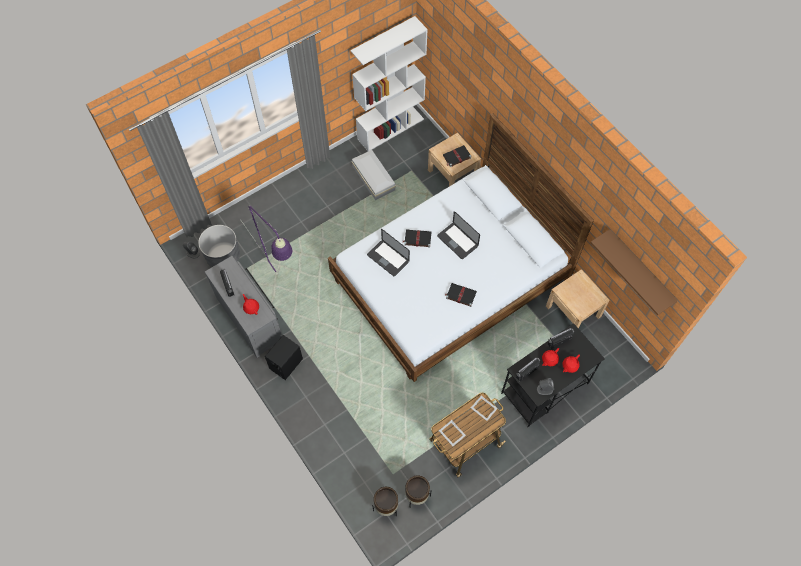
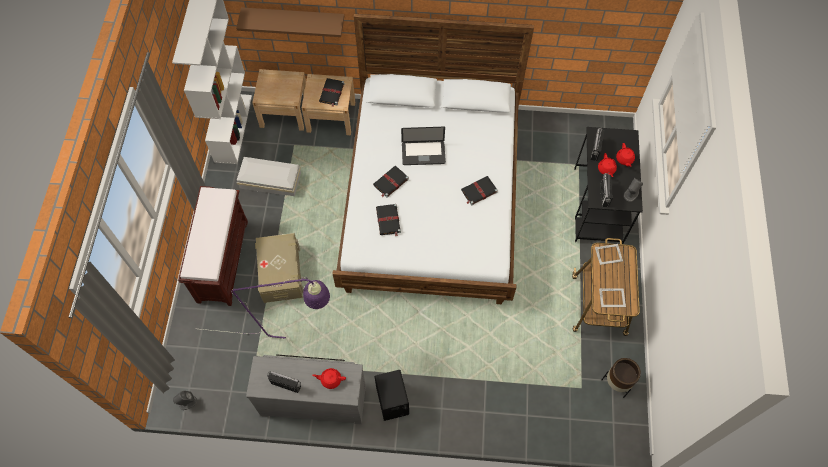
camera: 50 degrees left, 0 degrees up
(223, 257) = (221, 375): grey planter -> none
(296, 197) = (222, 260): none -> brown bench
(316, 235) = (281, 273): none -> beige storage box
(386, 506) = (607, 417): brown planter -> none
(388, 258) = (388, 221): laptop -> black book
(573, 311) = (545, 131): beige nightstand -> beige nightstand (284, 112)
(640, 269) = (605, 31): brown shelf -> brown shelf (294, 19)

